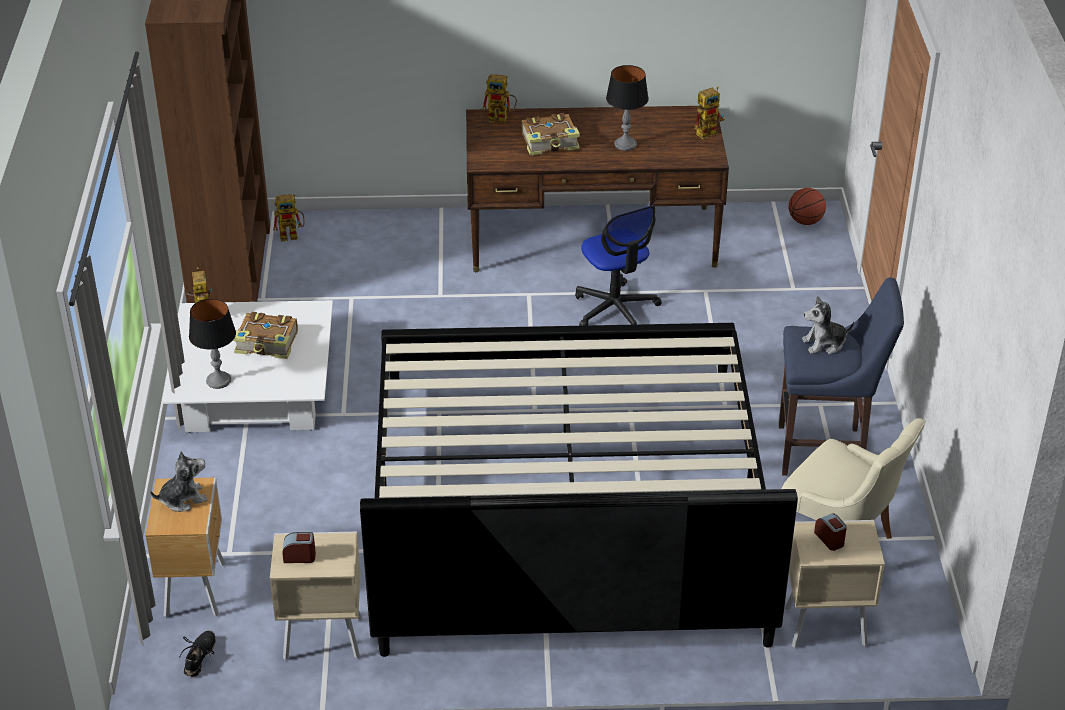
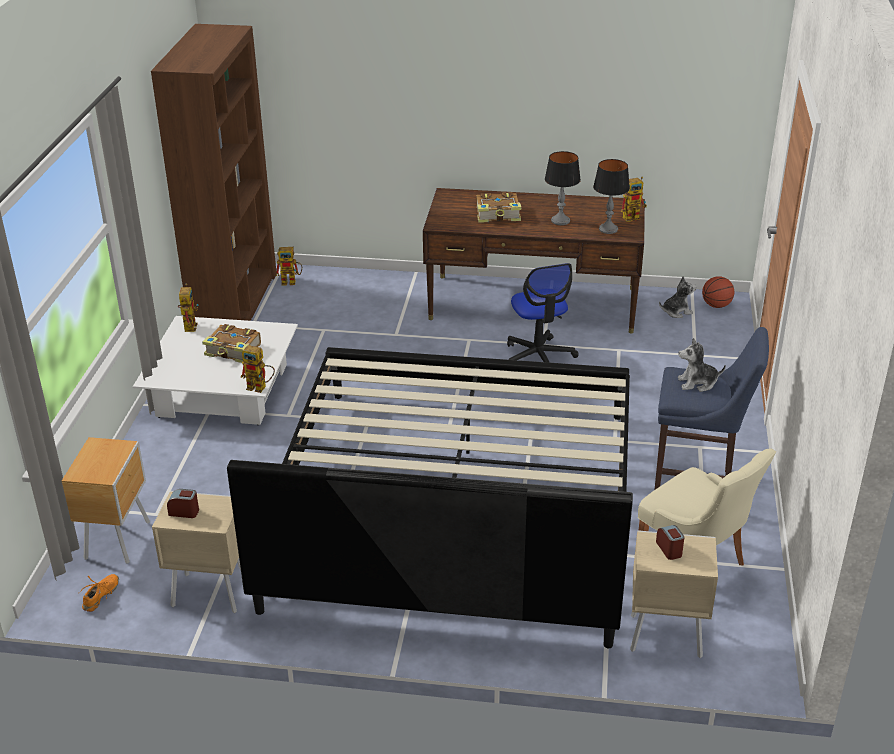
camera: 10 degrees right, 5 degrees down
(183, 499) = (104, 455): plush toy -> plush toy (676, 312)
(200, 657) = (101, 596): black shoe -> orange shoe
(218, 381) = (183, 374): table lamp -> table lamp (608, 229)
(502, 119) = (463, 196): toy robot -> toy robot (260, 387)

